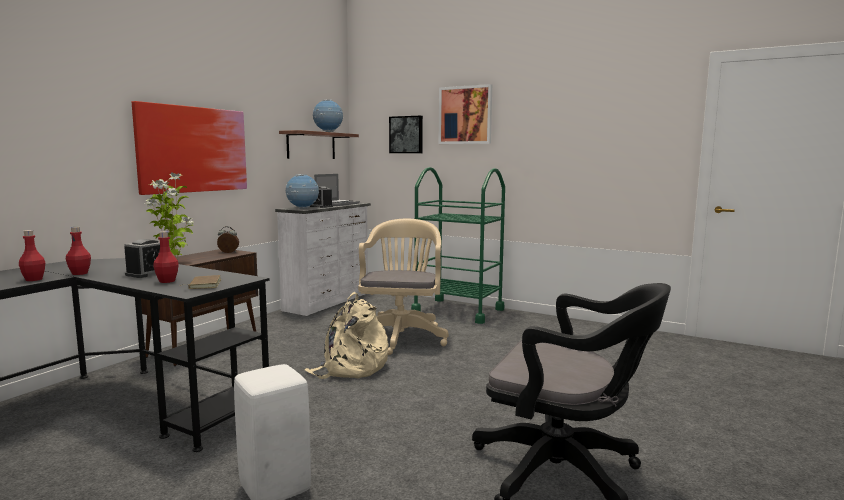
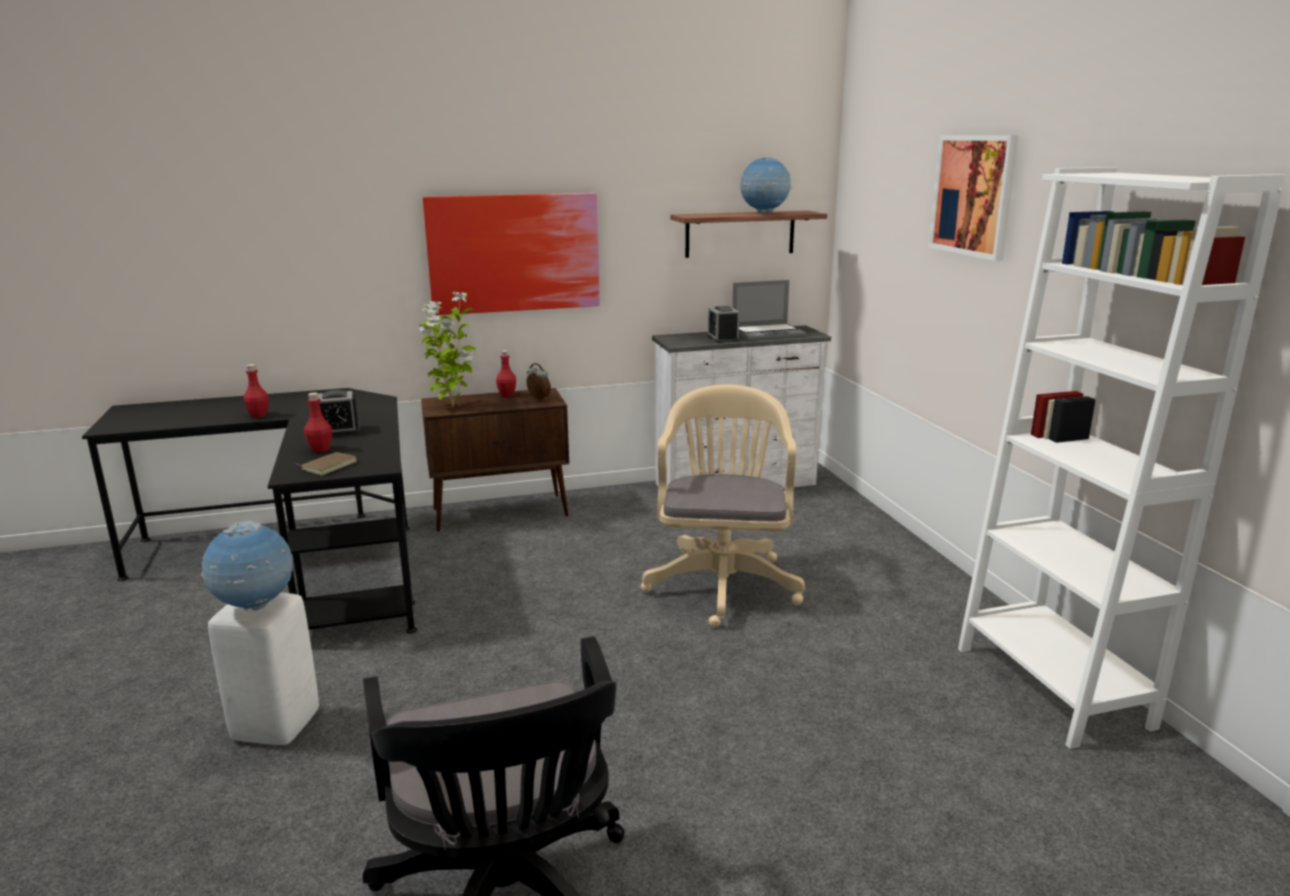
camera: 45 degrees right, 10 degrees up
(80, 273) = (301, 415): red bottle -> red bottle (507, 395)
(302, 209) = (679, 342): globe -> globe (255, 606)
(350, 368) = (577, 608): beige backpack -> none
(401, 336) = (723, 582): beige office chair -> beige office chair turned 45 degrees counterclockwise
(406, 135) = (896, 221): picture -> none
(458, 310) = (892, 565): green cart -> none
(579, 327) = (1051, 686): none -> white bookcase

